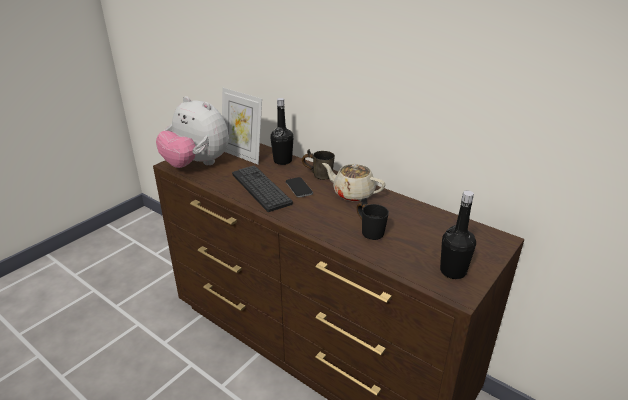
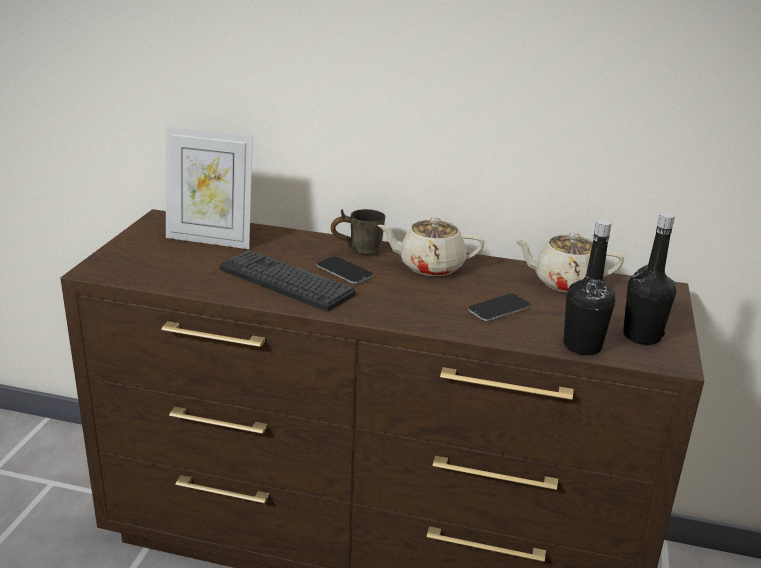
camera: 25 degrees left, 5 degrees down
(197, 164) = (143, 264): plush toy -> none
(282, 161) = (284, 239): black bottle -> black bottle (582, 346)
(371, 231) = (499, 309): black mug -> phone
(432, 221) = (565, 282): none -> beige teapot

